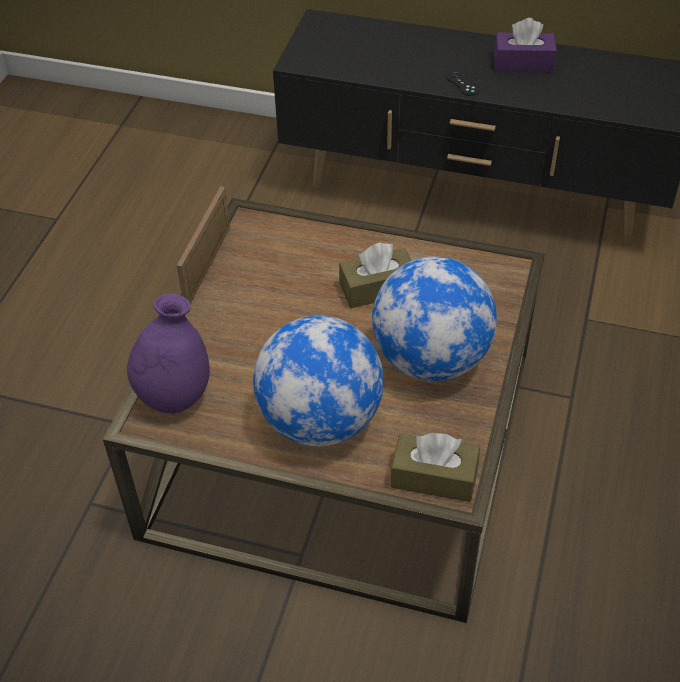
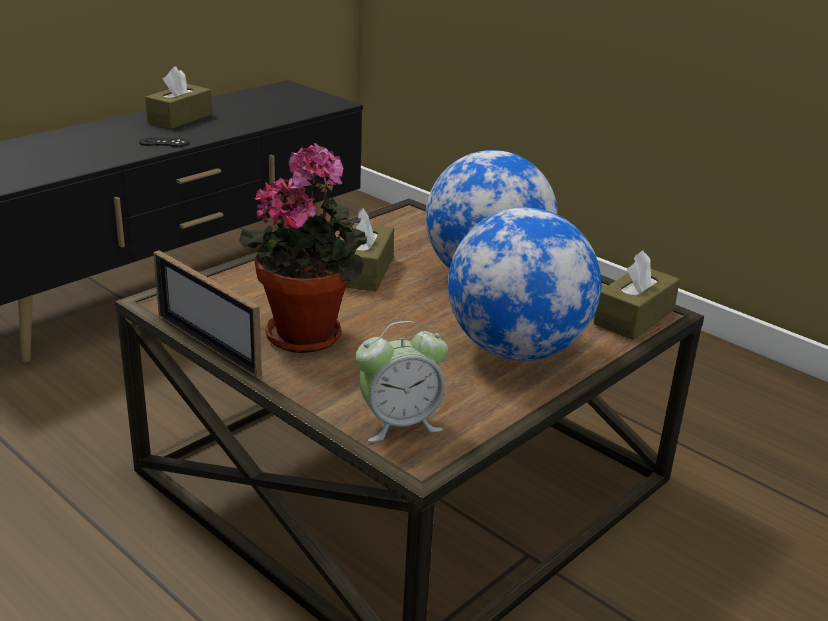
camera: 65 degrees left, 20 degrees down
(175, 396) = (399, 424): purple vase -> alarm clock
(260, 303) = (309, 333): none -> potted plant
(523, 63) = (180, 118): purple tissue box -> brown tissue box

